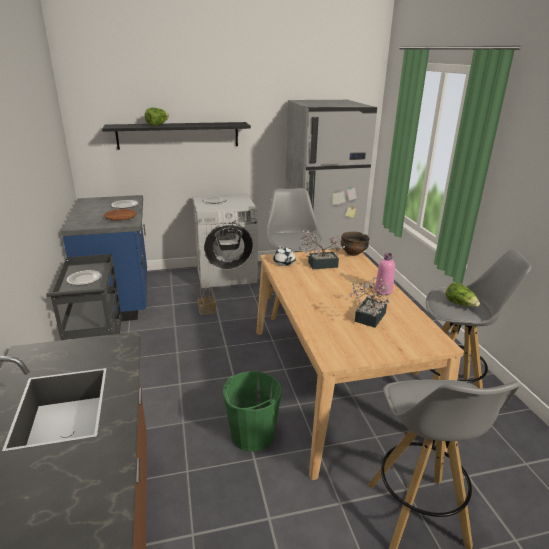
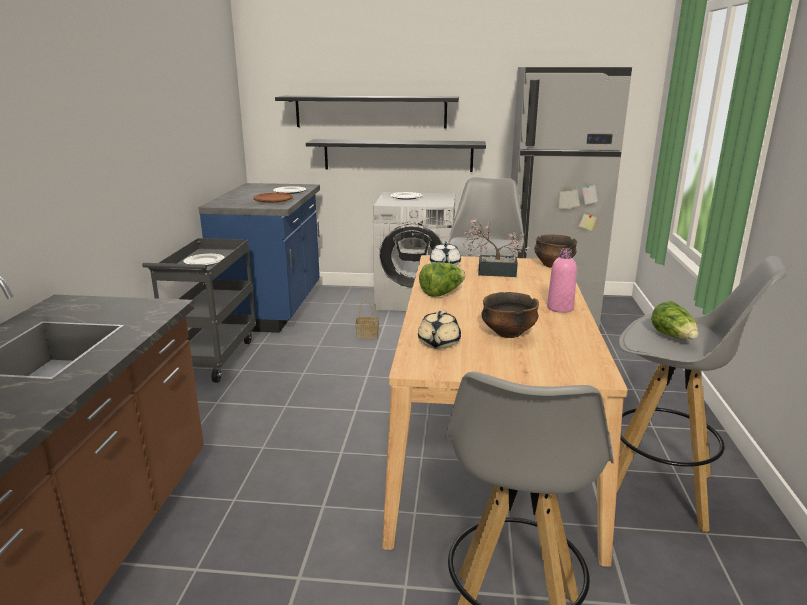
camera: 20 degrees right, 5 degrees down
(157, 125) = (342, 96): lettuce -> lettuce (441, 293)
(202, 167) = (398, 155): none -> black shelf
(252, 434) = (337, 478): green bucket -> none
(331, 335) = (438, 343): none -> beige teapot
(368, 319) = (508, 333): potted plant -> bowl

